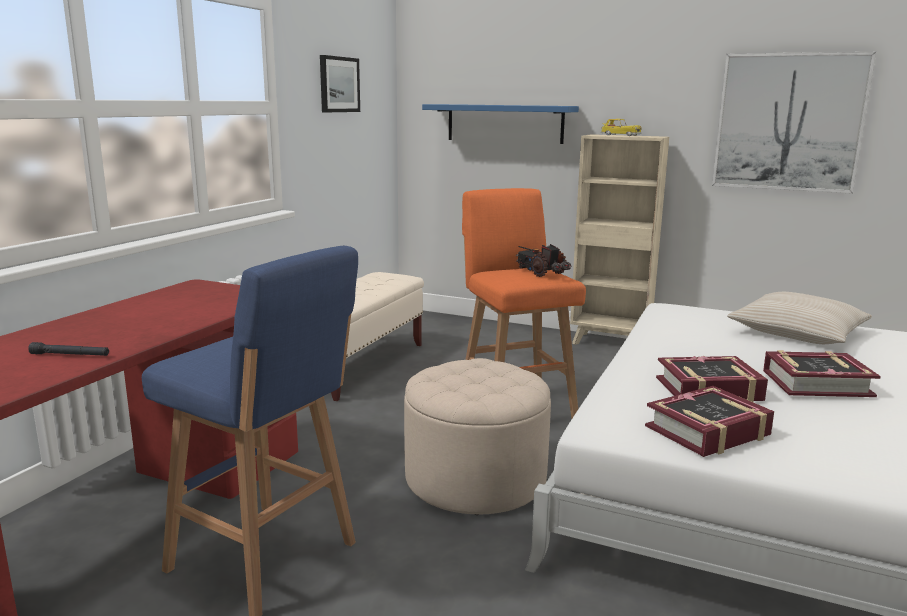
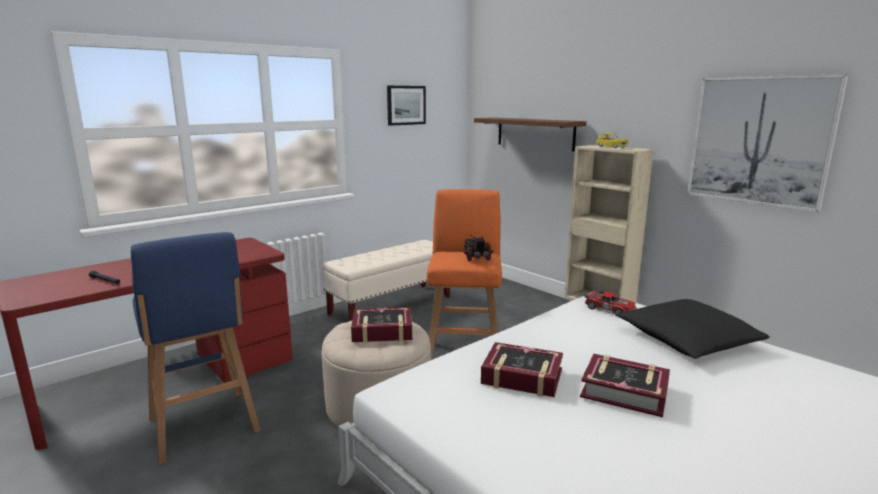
camera: 25 degrees right, 0 degrees up
(504, 123) = (535, 133): blue shelf -> brown shelf
(693, 316) = (610, 309): none -> toy car
(708, 431) = (466, 412): book -> book (382, 331)
(797, 332) = (688, 339): beige pillow -> black pillow

